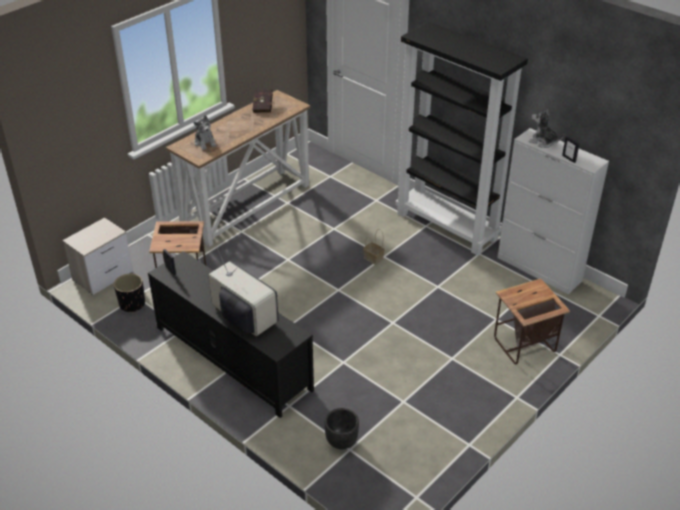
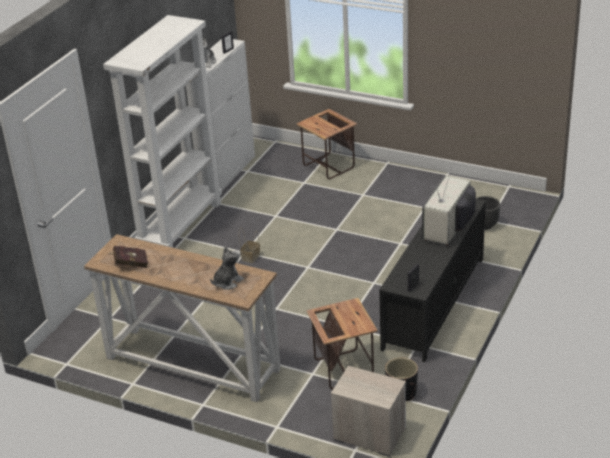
camera: 105 degrees left, 5 degrees down
(447, 226) = (180, 225): black bookcase -> white bookcase

